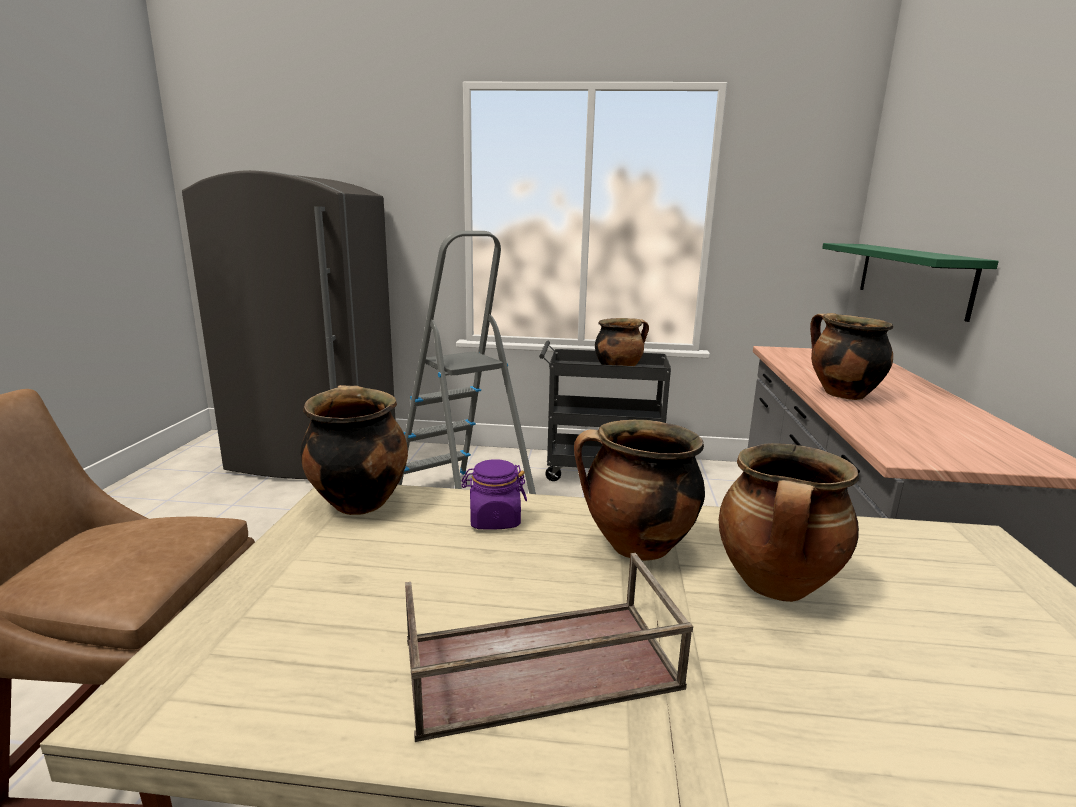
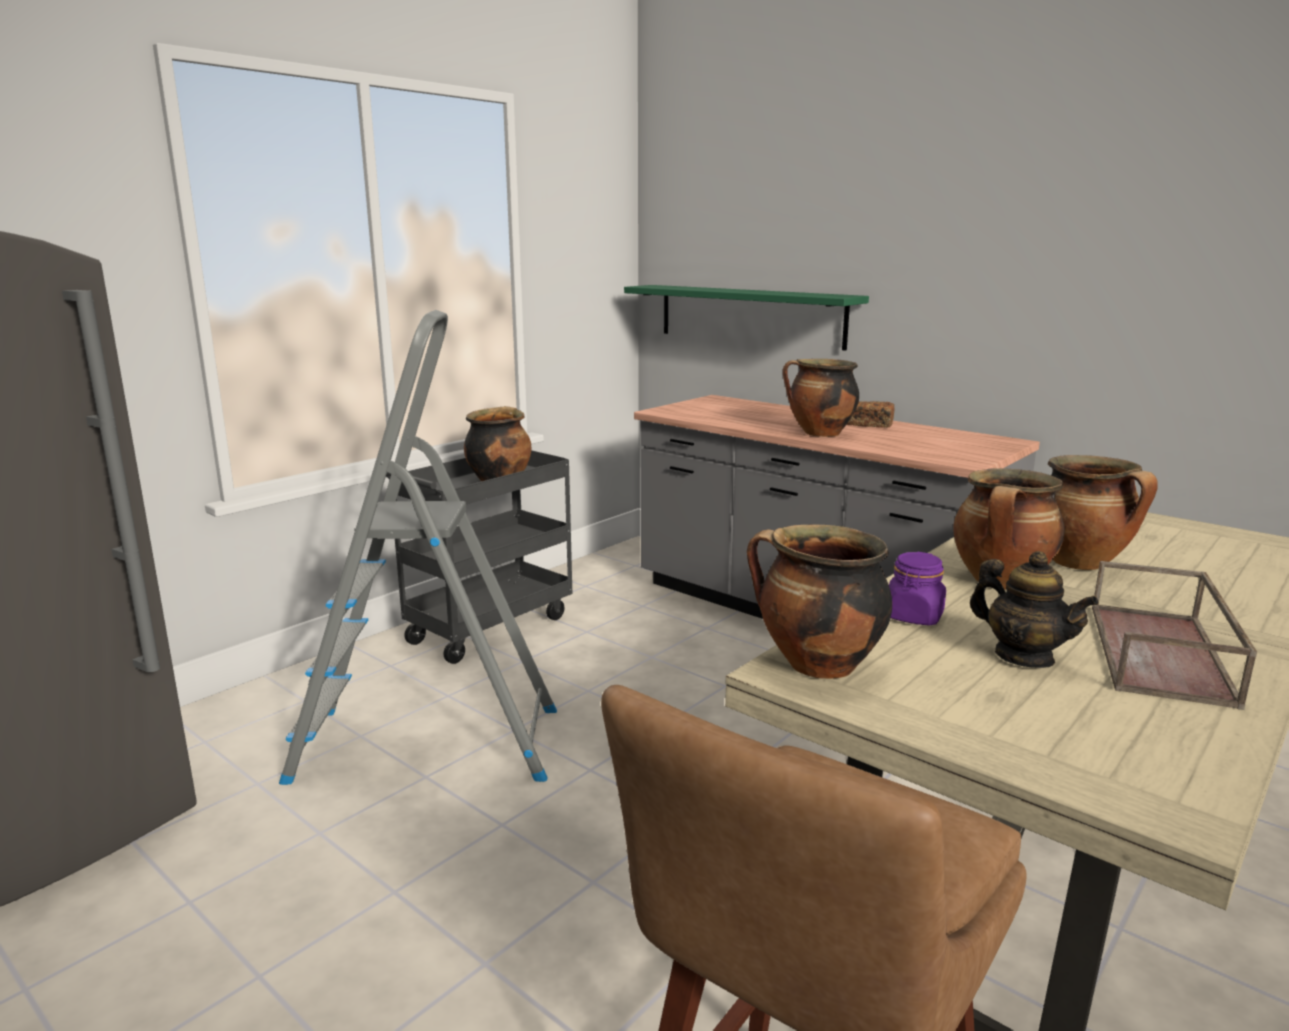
camera: 55 degrees left, 0 degrees up
(450, 581) = (1024, 657): none -> teapot
(931, 403) = (869, 424): none -> bread

